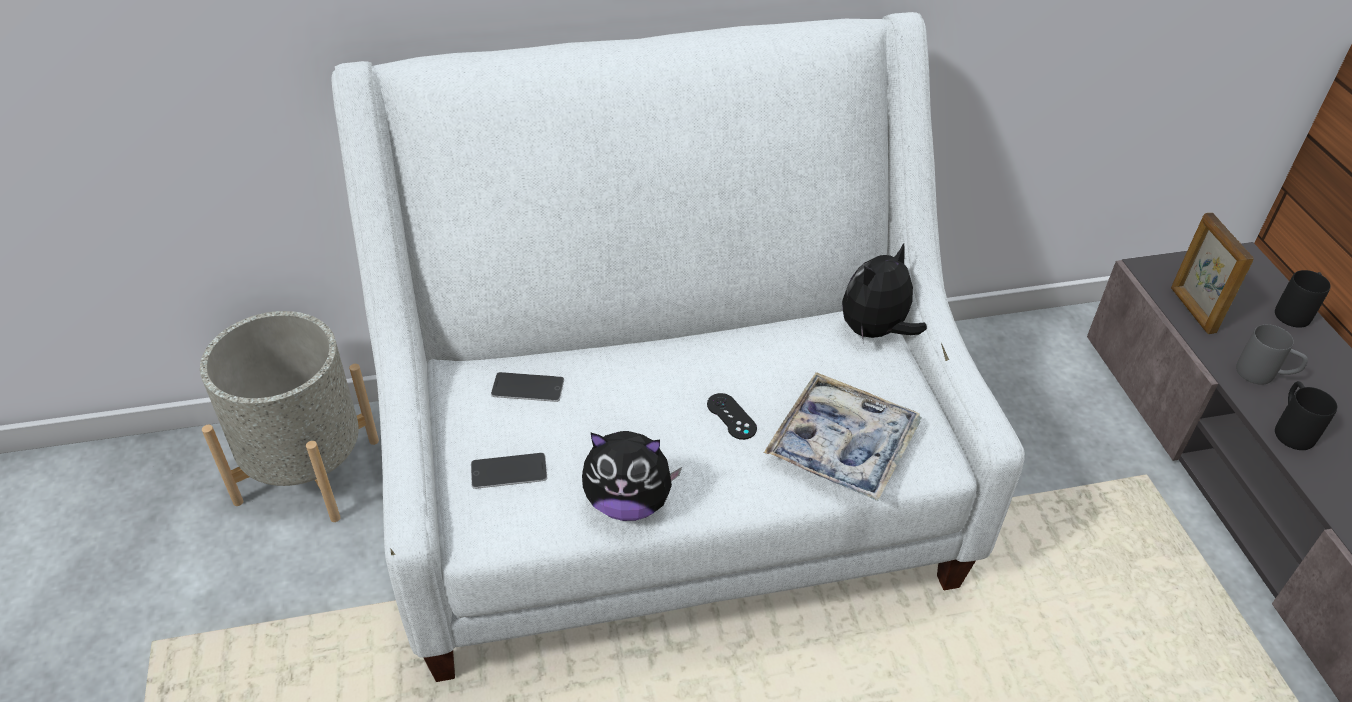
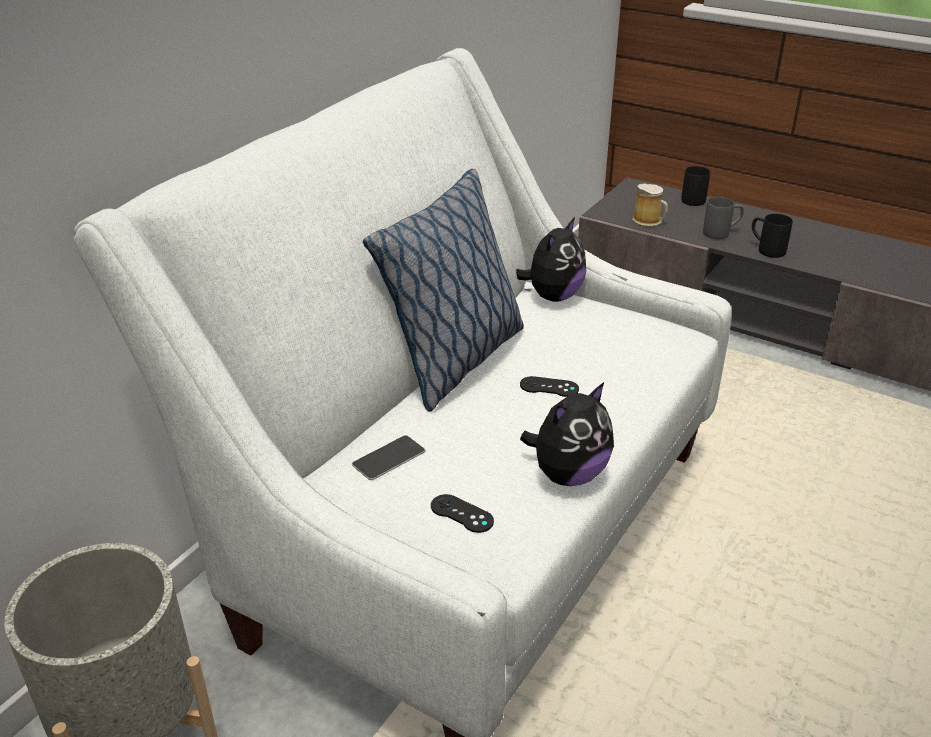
camera: 45 degrees left, 10 degrees down
(509, 471) = (461, 514): phone -> black game controller
(693, 339) = (454, 362): none -> pillow
(842, 446) = (632, 361): tray -> none
(875, 332) = (553, 296): plush toy -> plush toy turned 150 degrees counterclockwise
(1192, 310) = (649, 221): picture frame -> mug

